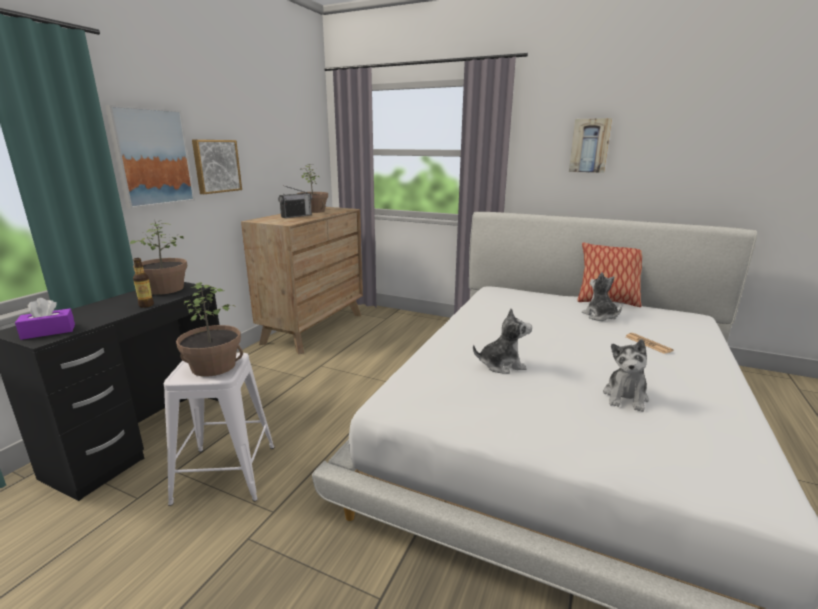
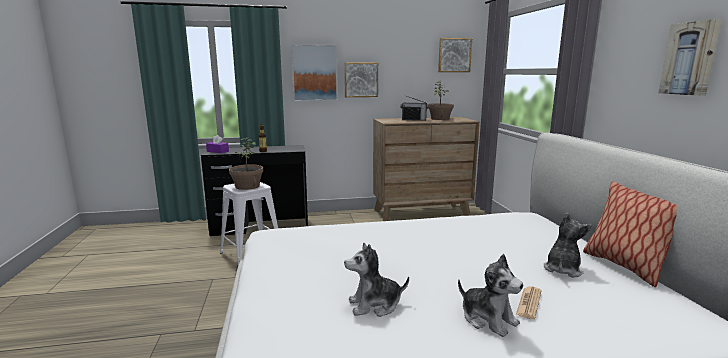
camera: 55 degrees right, 5 degrees down
(165, 289) = (288, 147): potted plant -> none
(303, 131) = (454, 55): none -> picture
(501, 365) = (359, 247): plush toy -> plush toy (488, 319)

